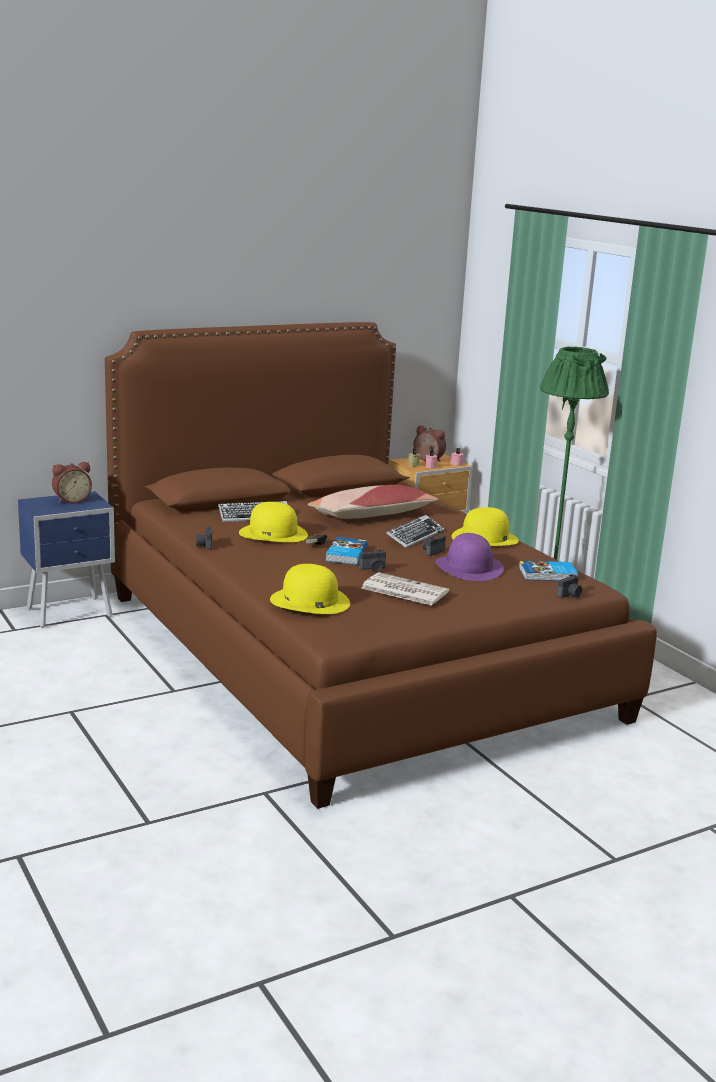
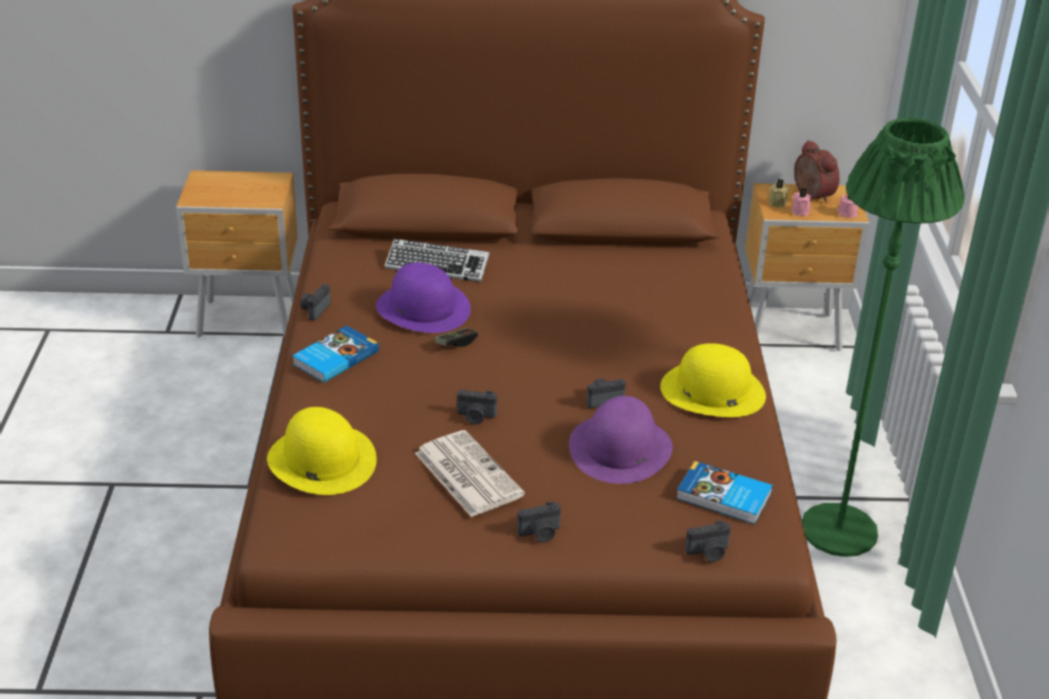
camera: 30 degrees right, 15 degrees up
(71, 500) = (248, 185): alarm clock -> none
(71, 613) = (250, 321): blue nightstand -> brown nightstand
(273, 533) = (423, 308): yellow hat -> purple hat
(345, 554) = (472, 375): book -> book (334, 358)
(372, 515) = (599, 300): pillow -> none
(415, 536) = (612, 360): keyboard -> none
(475, 606) = (540, 534): none -> camera

